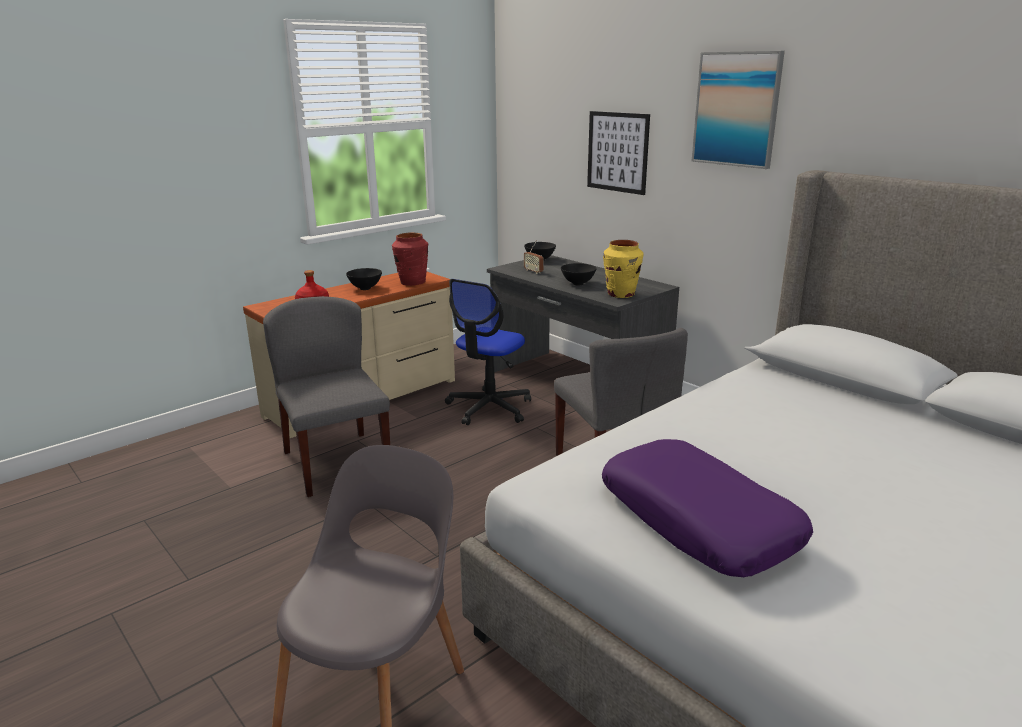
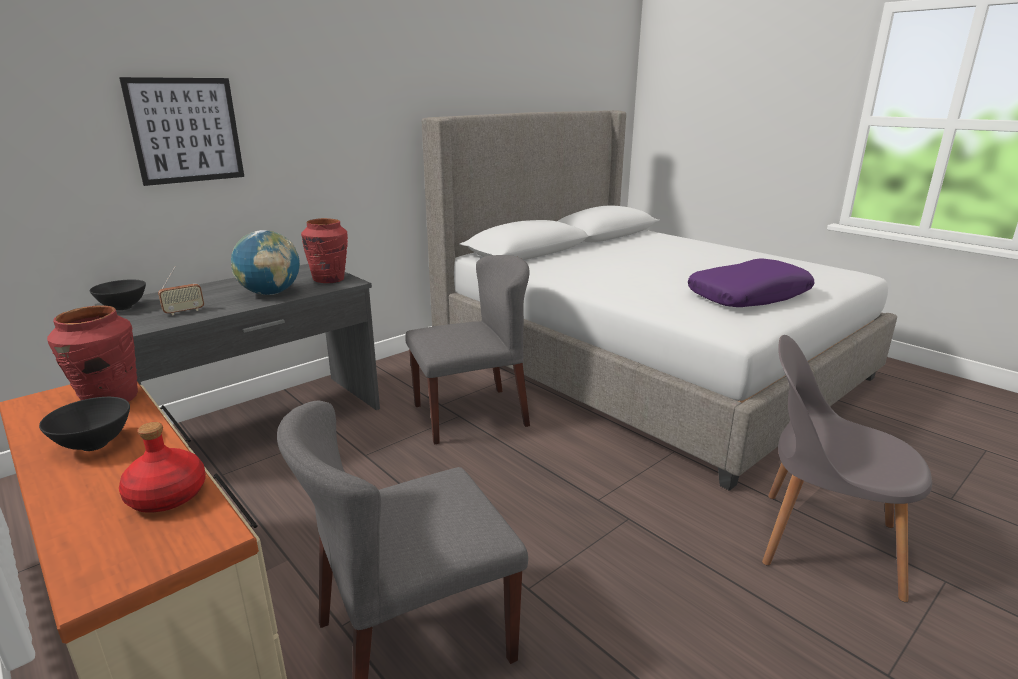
camera: 90 degrees left, 0 degrees up
(489, 408) = (292, 490): office chair -> none
(577, 284) = (270, 293): black bowl -> globe
(621, 294) = (329, 279): yellow vase -> red vase
(736, 109) = (334, 69): picture -> none

